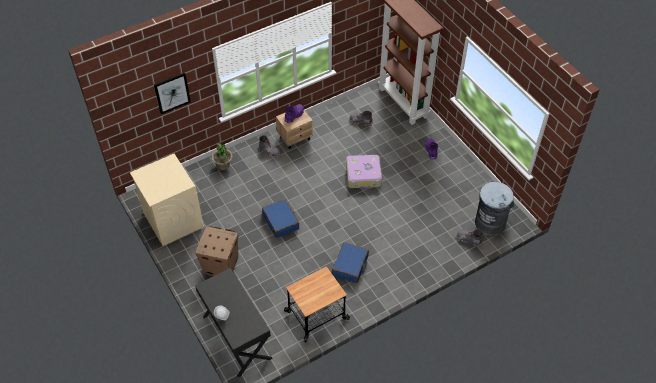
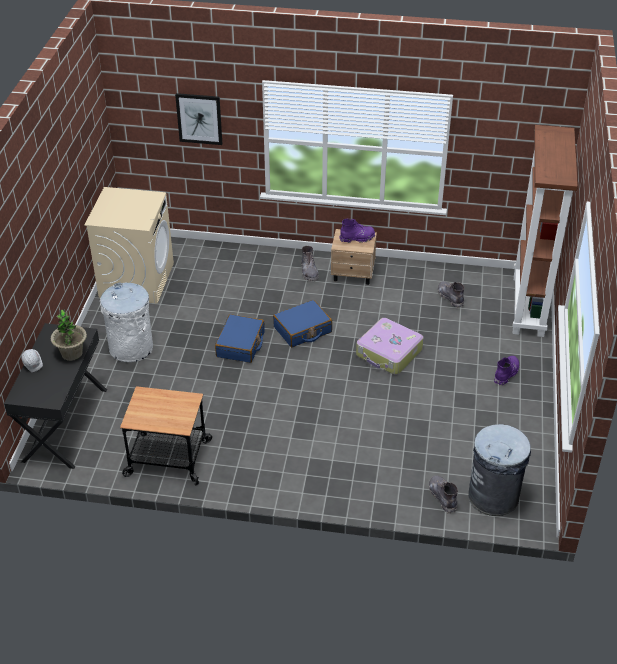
camera: 40 degrees right, 10 degrees down
(220, 265) = (131, 348): cardboard box -> white trash can
(223, 165) = (245, 259): potted plant -> potted plant (72, 353)
(350, 266) = (264, 434): blue suitcase -> blue suitcase (302, 330)

